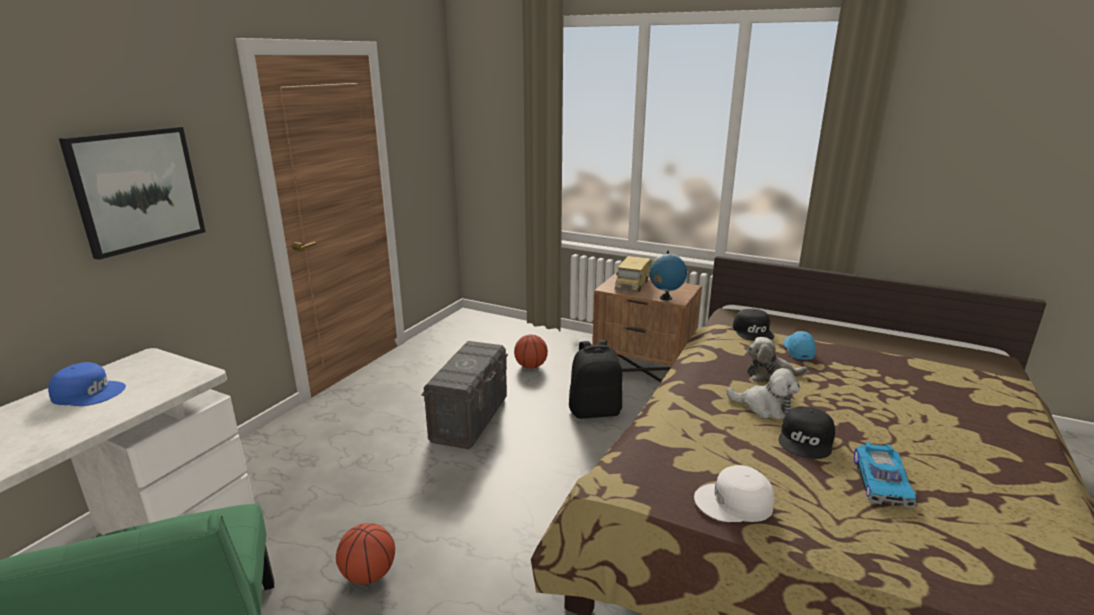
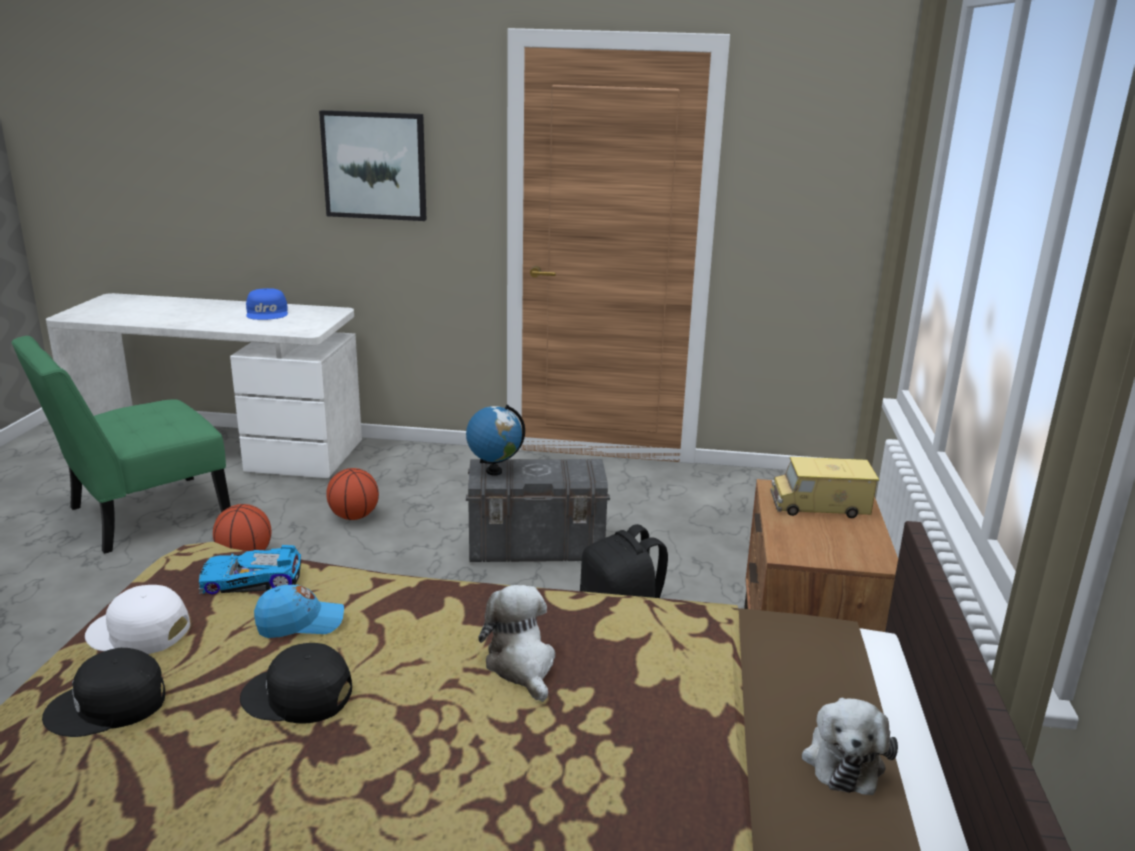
camera: 70 degrees right, 0 degrees up
(530, 366) = (711, 564): basketball -> basketball (353, 517)
(665, 298) = (785, 541): globe -> globe (494, 471)
(734, 503) = (138, 632): white cap -> white cap turned 60 degrees counterclockwise
(753, 331) = (718, 647): black cap -> black cap (108, 706)
(764, 407) = (396, 656): plush toy -> plush toy (843, 759)
(798, 350) = (660, 702): blue cap -> blue cap (300, 624)
(883, 482) = (178, 769): toy car -> toy car (251, 581)

